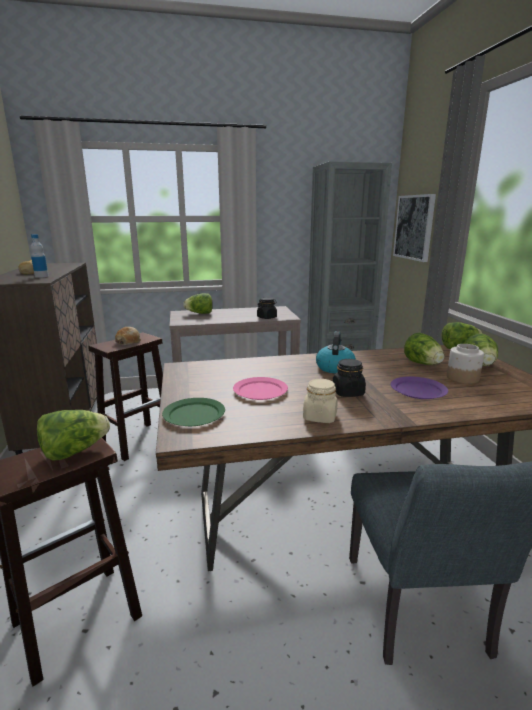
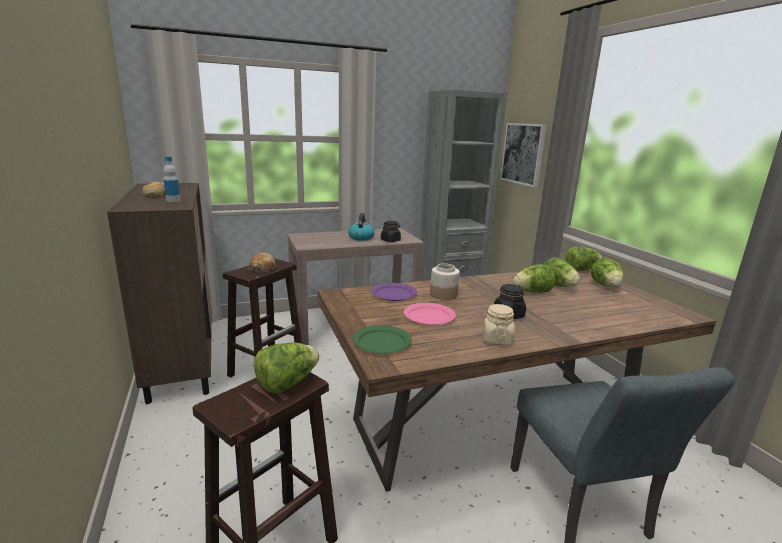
camera: 10 degrees left, 0 degrees up
(200, 313) = (320, 236): lettuce -> lettuce (532, 292)
(334, 367) = (483, 291): kettle -> kettle (361, 237)
(418, 390) = (567, 311): purple plate -> purple plate (393, 294)
(462, 378) = (597, 298): jar -> jar (443, 294)

